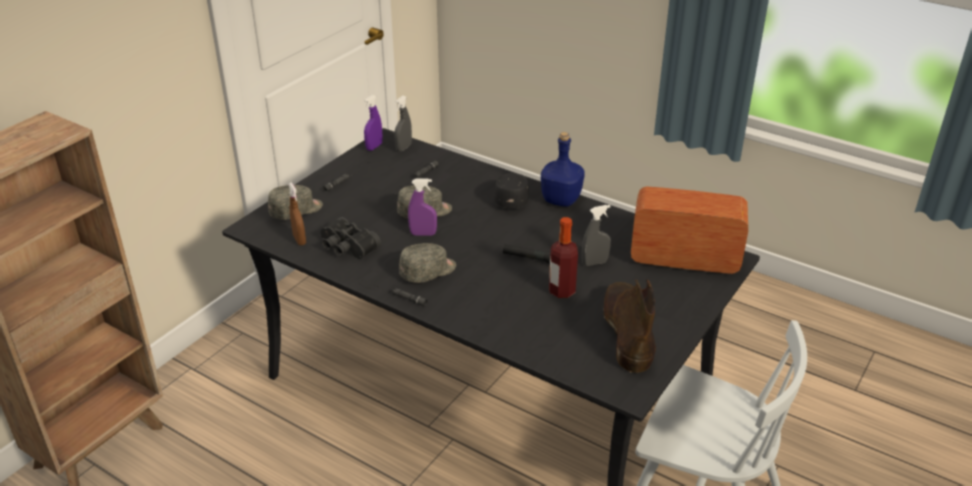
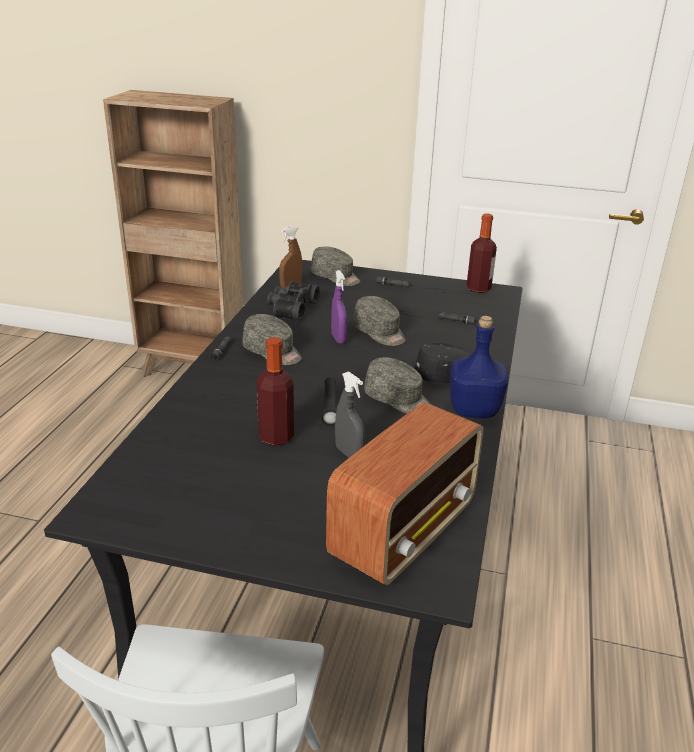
camera: 70 degrees right, 5 degrees down
(374, 147) = (478, 288): purple spray bottle -> bottle
(404, 148) = (492, 302): grey spray bottle -> none
(533, 227) = (398, 399): none -> grey cap
(627, 331) = (212, 497): brown boot -> none
(683, 258) = (405, 531): radio -> radio turned 45 degrees clockwise

